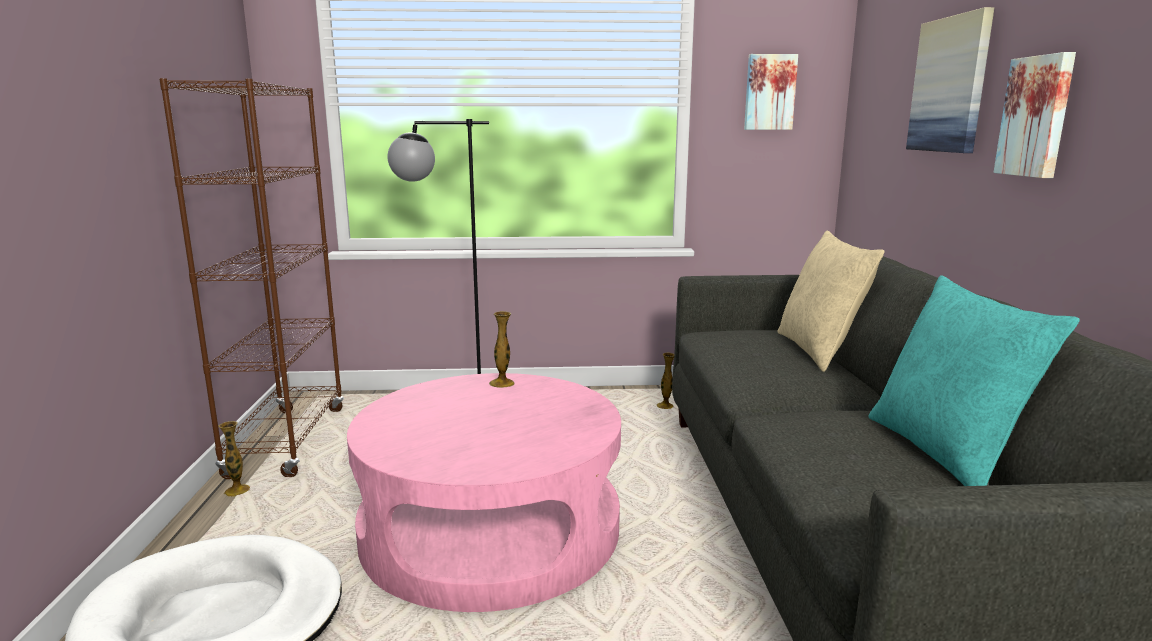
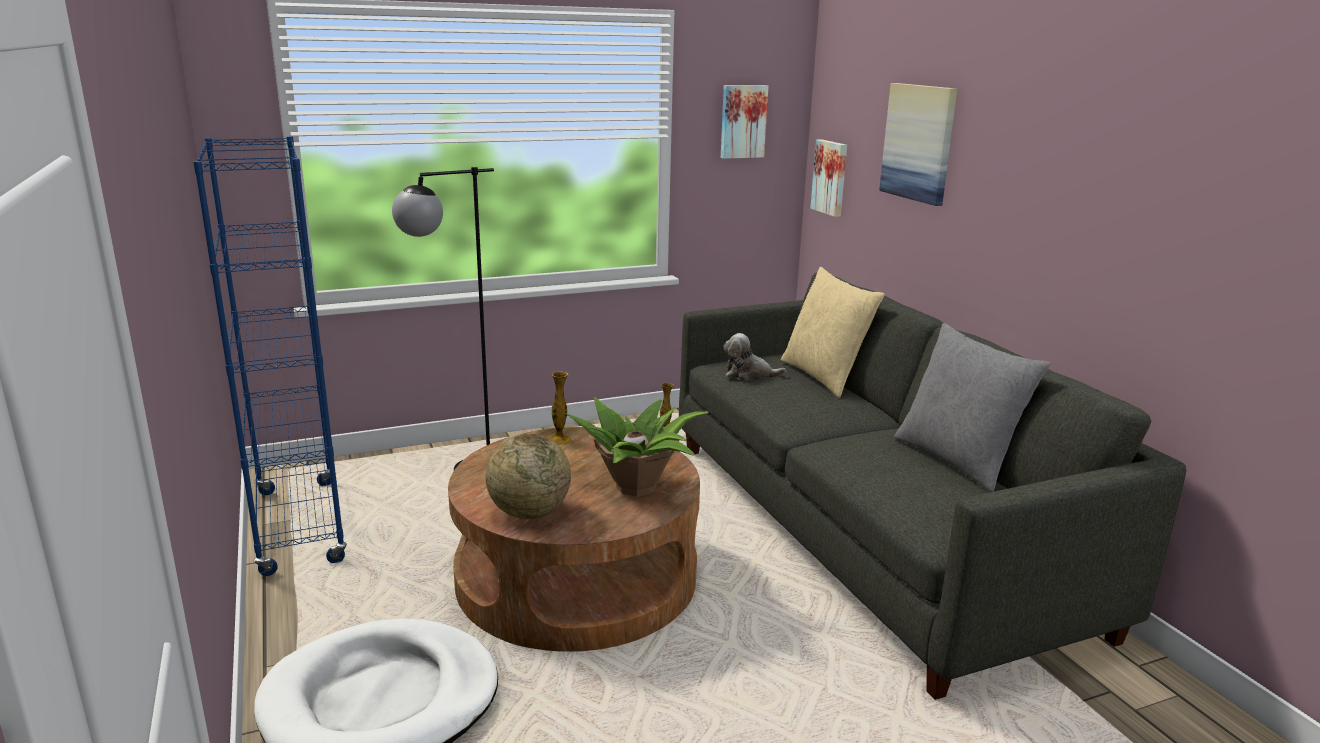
camera: 20 degrees left, 5 degrees up
(238, 491) = (291, 585): vase -> none
(288, 441) = (299, 526): brown bookcase -> blue bookcase
(410, 444) = (529, 512): none -> globe
(491, 528) = (577, 576): pink coffee table -> brown coffee table
(541, 436) = (637, 487): none -> potted plant
(732, 341) = (749, 374): none -> plush toy
(946, 453) = (957, 460): turquoise pillow -> grey pillow
(1037, 116) = (996, 188): picture -> picture (831, 177)

